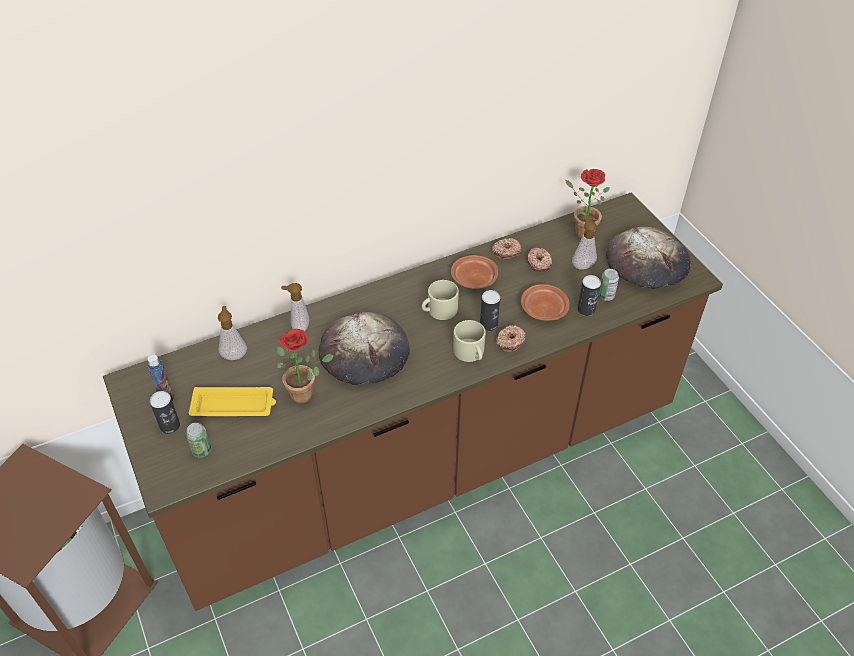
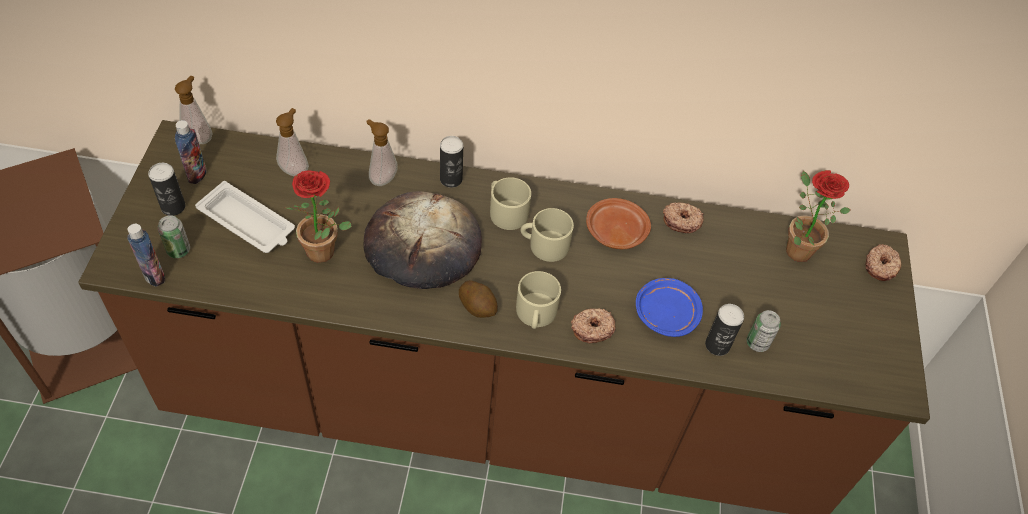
camera: 30 degrees right, 5 degrees up
(200, 476) = (154, 275): none -> bottle
(234, 405) = (248, 223): yellow tray -> white tray
(397, 303) = (506, 211): none -> beige mug
(432, 368) = (478, 306): none -> potato
(488, 324) = (585, 294): can -> can (451, 179)
(539, 263) = (709, 256): donut -> donut (881, 266)
(543, 308) = (666, 313): brown plate -> blue plate
(582, 265) = (761, 288): soap dispenser -> soap dispenser (200, 137)
(647, 263) = (848, 333): bread -> none

